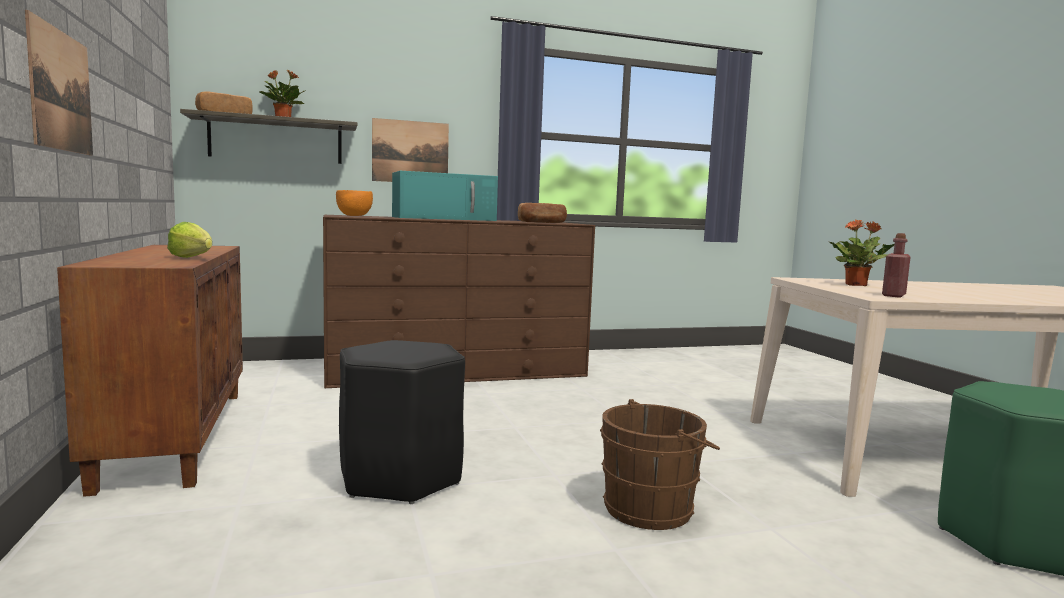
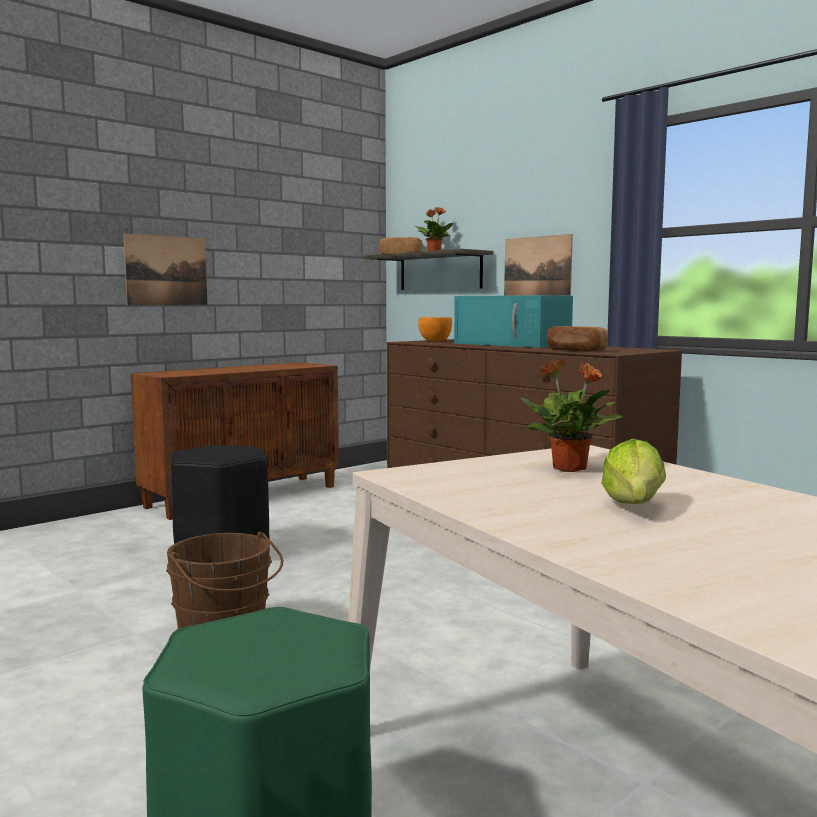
camera: 65 degrees right, 0 degrees up
(194, 259) = (213, 373): lettuce -> lettuce (632, 509)
(893, 295) = (442, 479): red bottle -> none

